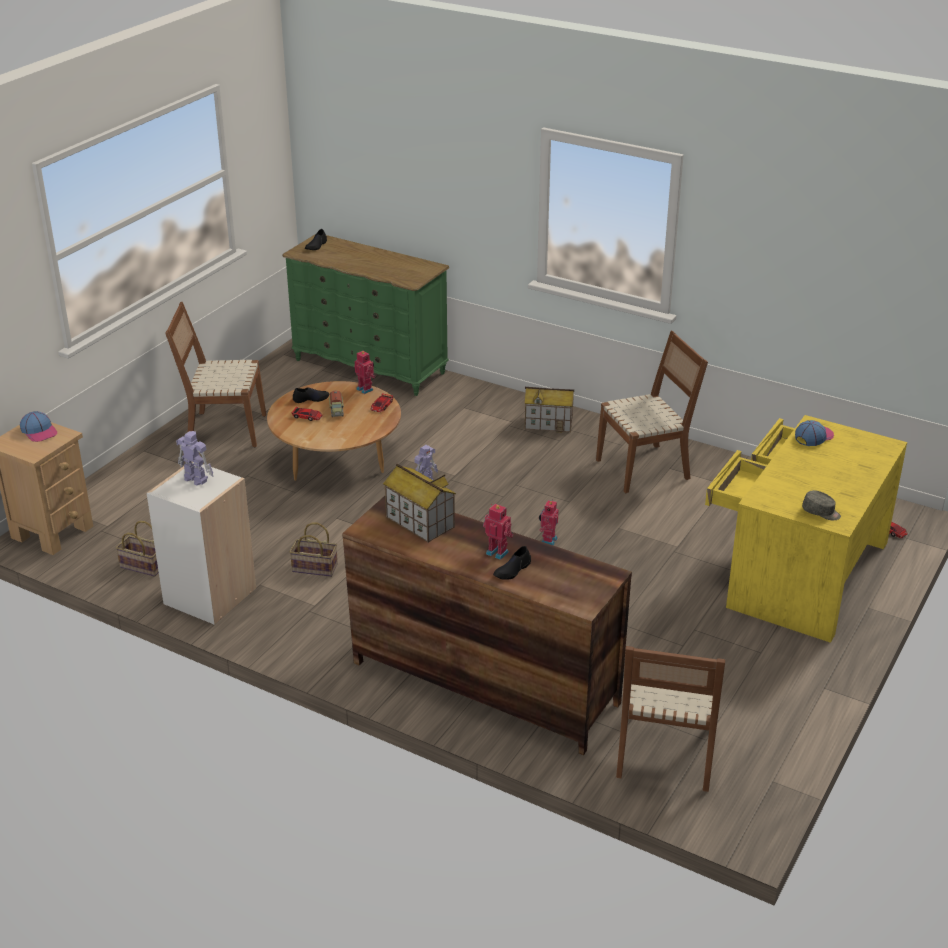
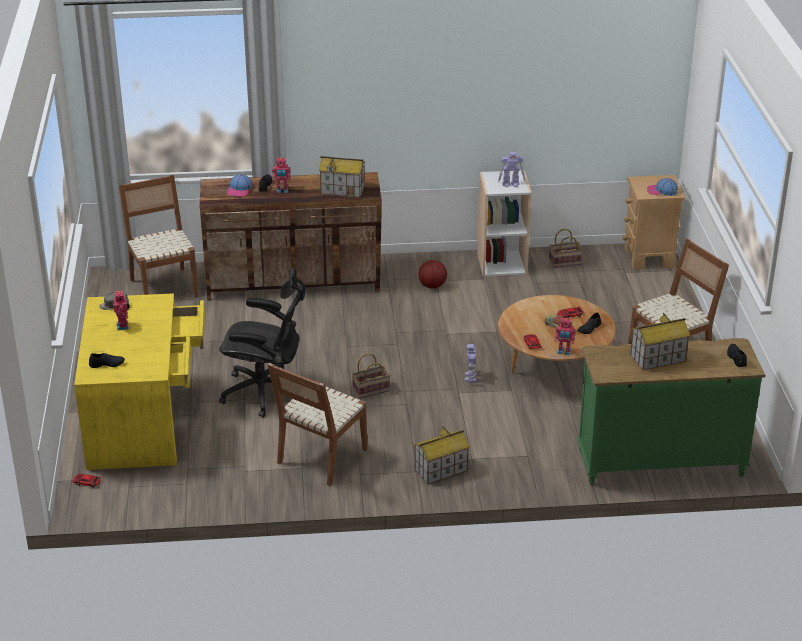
camera: 145 degrees right, 0 degrees up
(313, 568) = (466, 298): basket -> basket (371, 389)
(327, 600) = (432, 286): none -> basketball
(373, 263) = (657, 358): none -> toy house
(548, 540) = (339, 372): toy robot -> toy robot (123, 326)
(646, 549) = (265, 392): none -> office chair
(813, 436) = (150, 362): cap -> cap (239, 190)
(862, 450) = (107, 364): none -> black shoe

